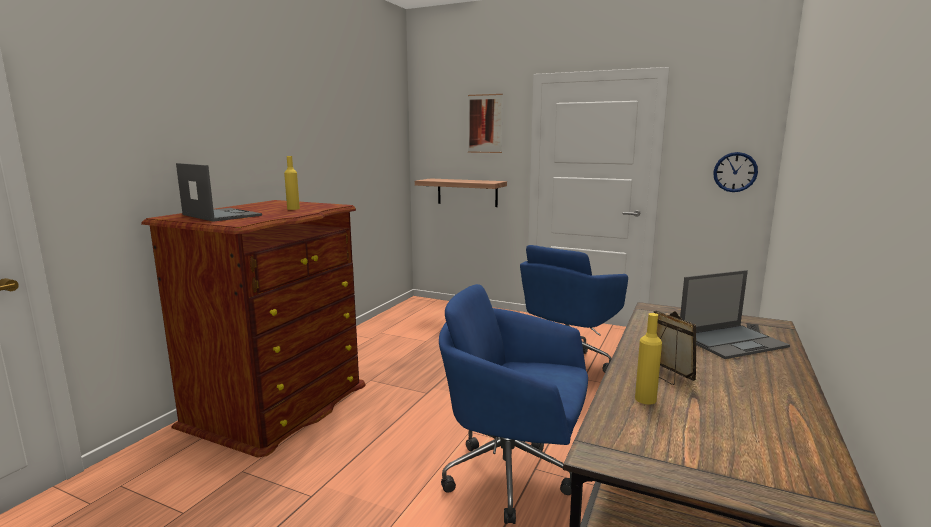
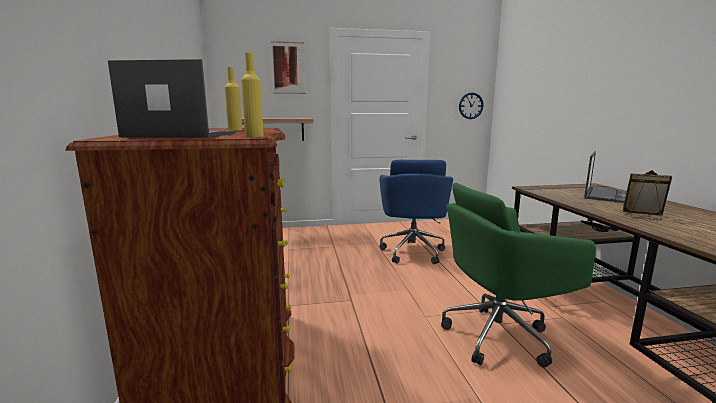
camera: 35 degrees left, 0 degrees up
(513, 479) = (501, 336): blue office chair -> green office chair
(645, 399) = (675, 230): yellow bottle -> yellow bottle (254, 136)

